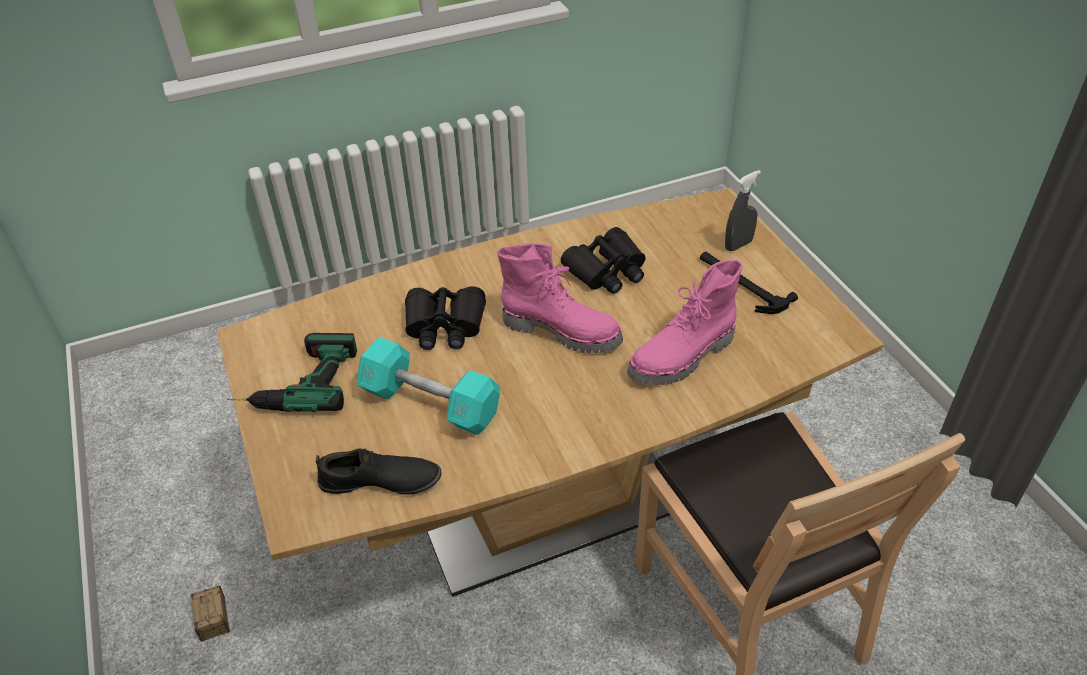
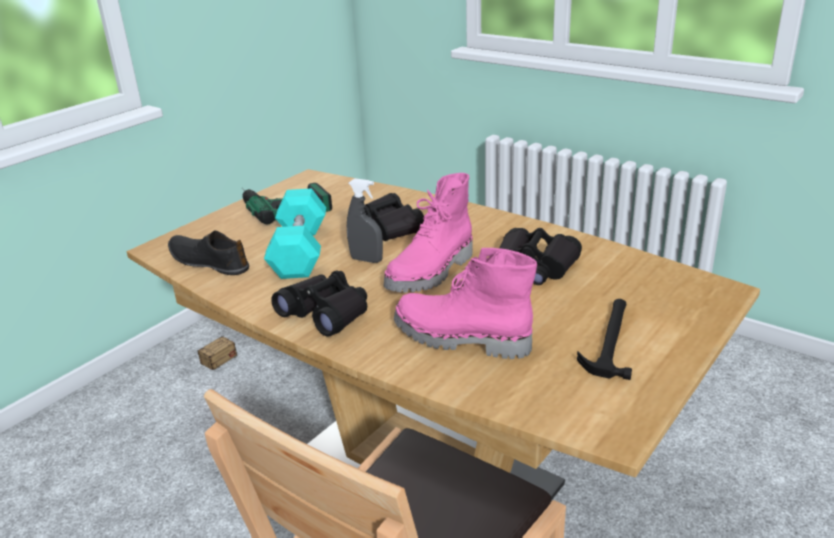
camera: 60 degrees right, 15 degrees down
(380, 482) = (208, 261): black shoe -> black shoe turned 150 degrees clockwise
(562, 330) = (432, 273): pink boot -> pink boot turned 45 degrees clockwise
(575, 423) = (326, 313): none -> black binoculars
(738, 245) = (671, 320): grey spray bottle -> grey spray bottle (366, 260)

